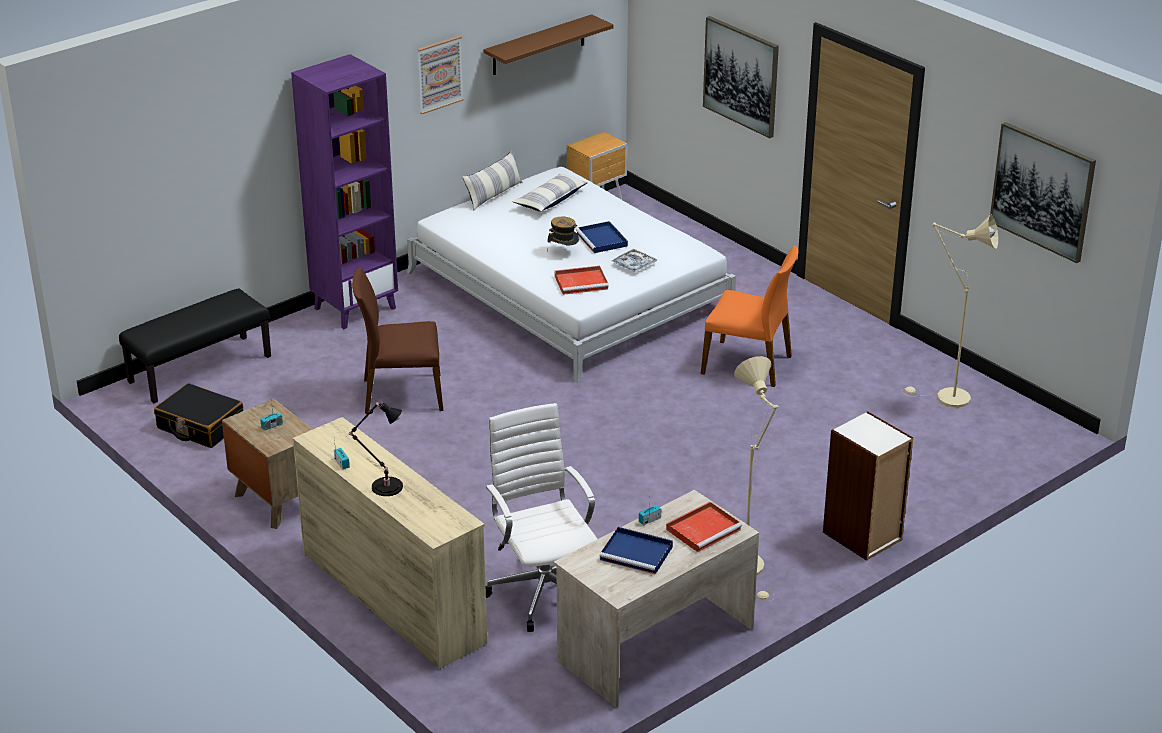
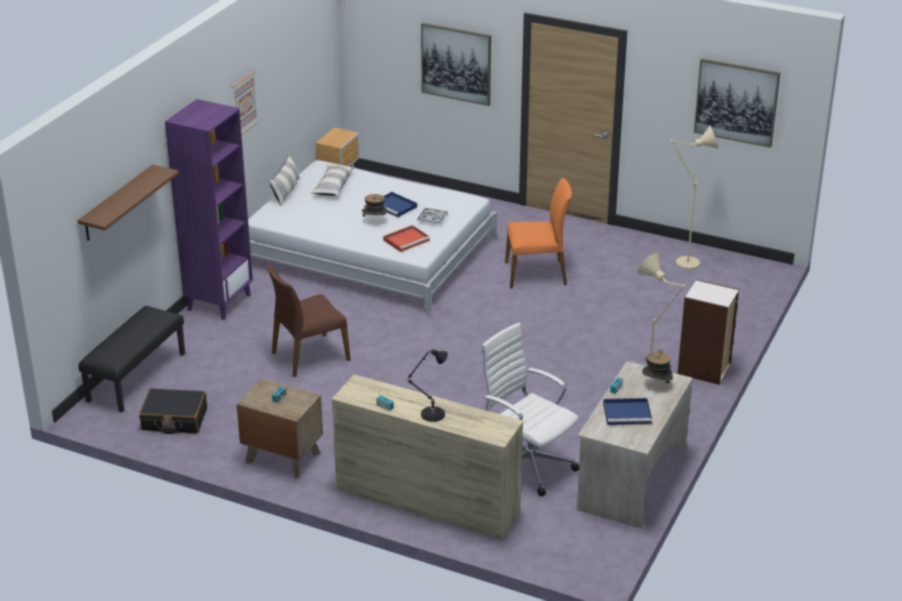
camera: 25 degrees left, 0 degrees up
(538, 45) = (295, 68): brown shelf -> brown shelf (117, 203)
(704, 529) = (656, 385): red tray -> hat

